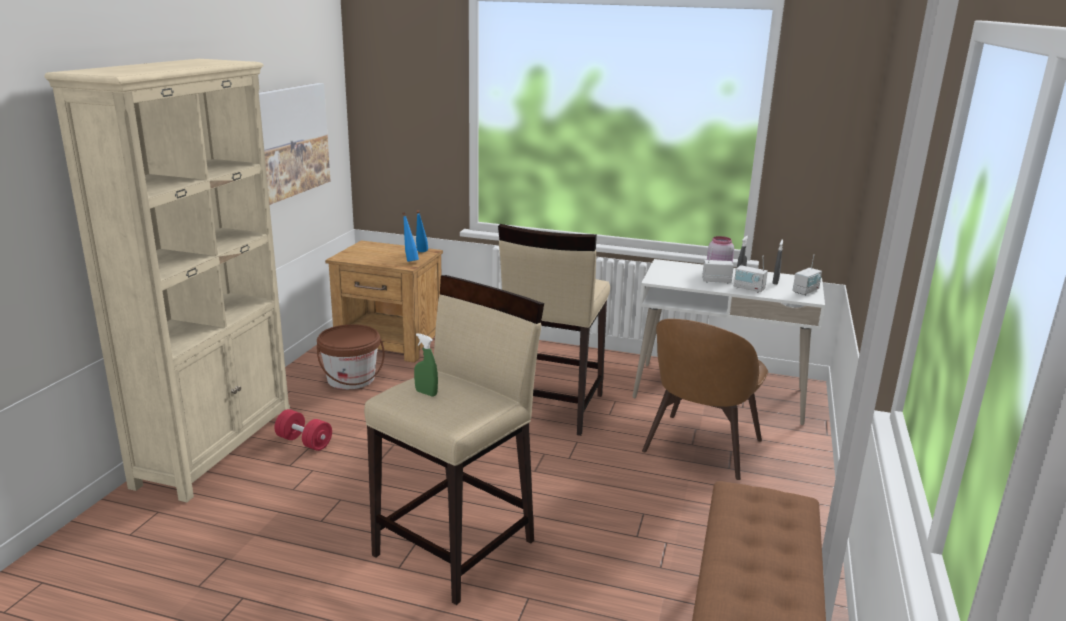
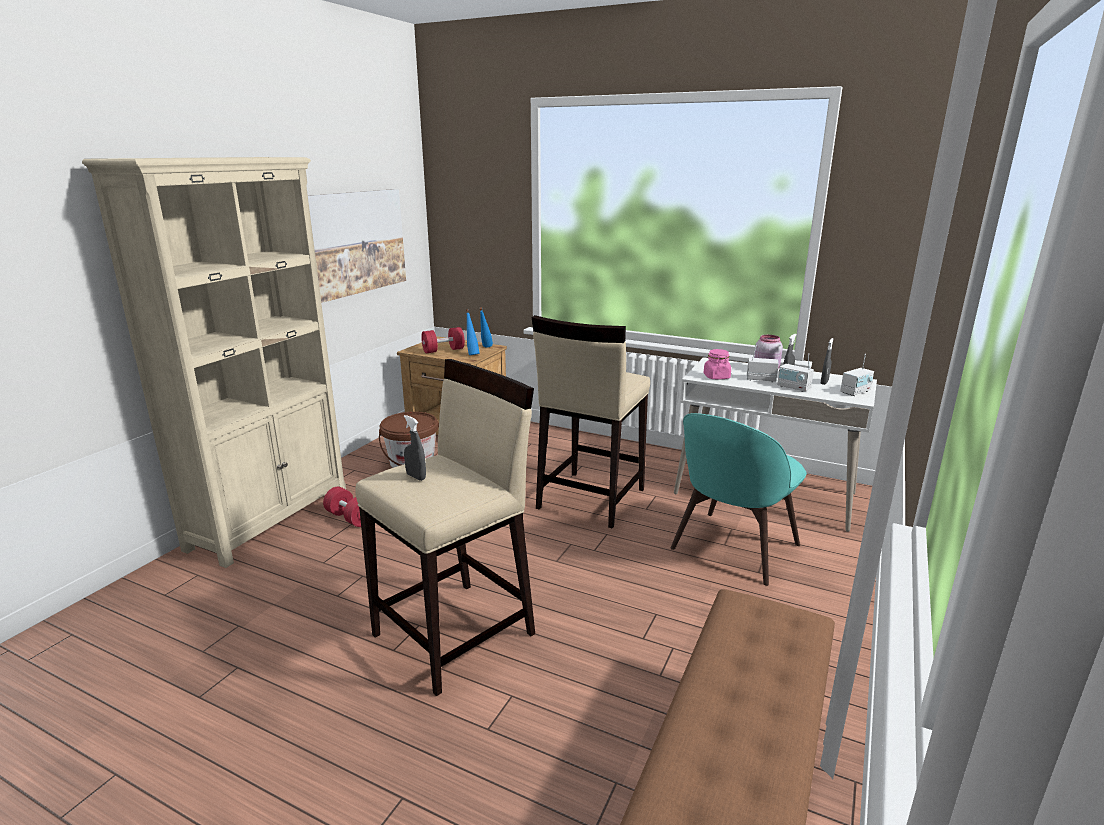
camera: 10 degrees right, 0 degrees up
(376, 257) = (443, 350): none -> red dumbbell
(426, 393) = (416, 477): green spray bottle -> grey spray bottle
(673, 279) = (716, 377): none -> pink jar
(700, 448) = (732, 549): brown chair -> turquoise chair

